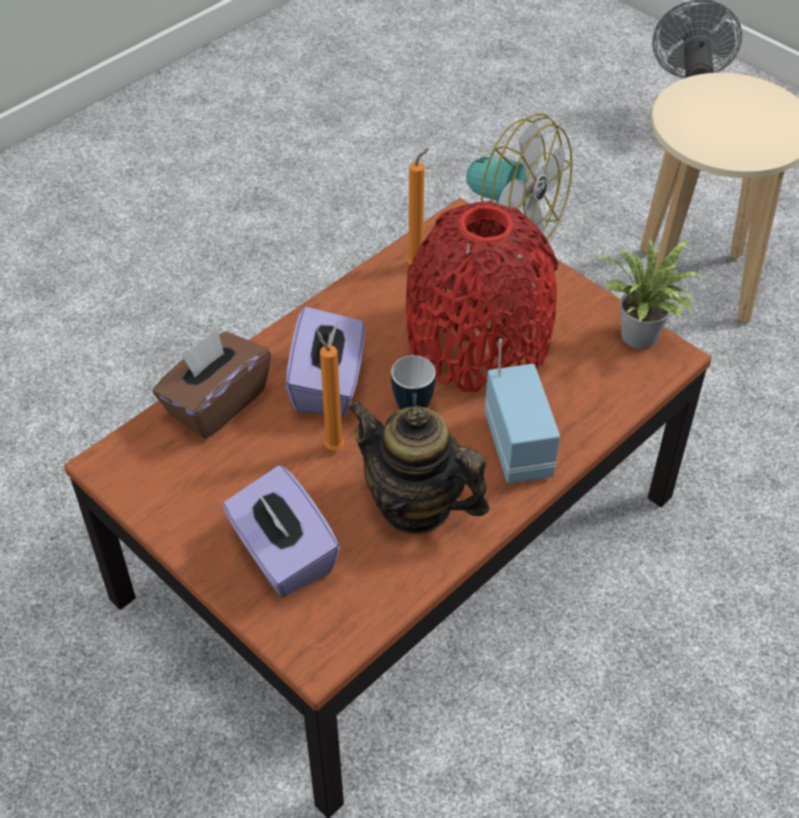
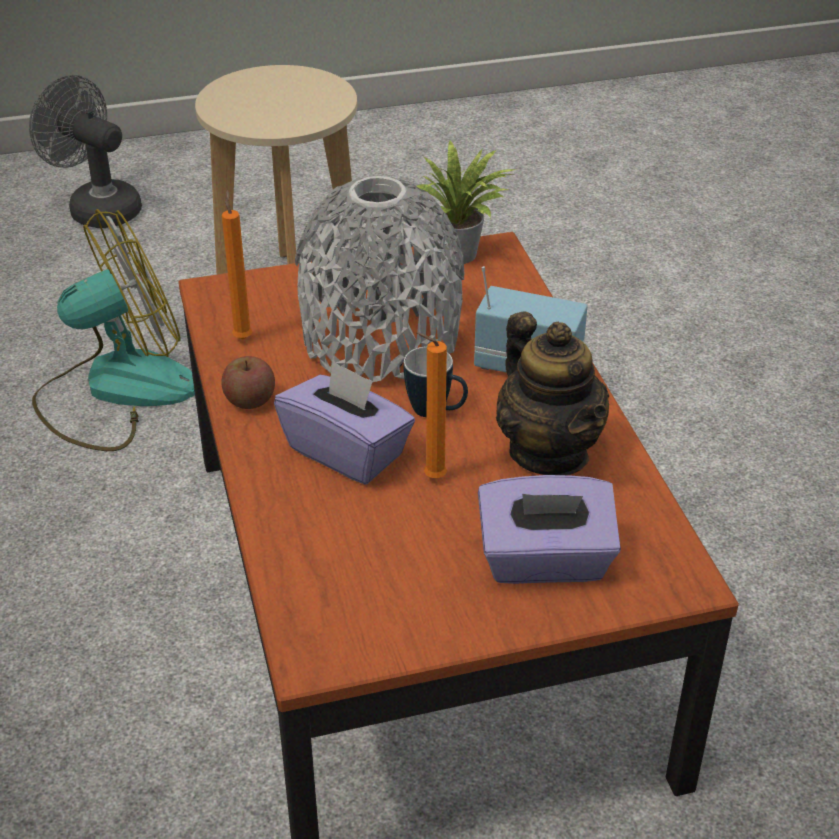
camera: 60 degrees left, 10 degrees down
(216, 403) = (299, 540): brown tissue box -> none
(347, 304) = (250, 400): none -> apple
(415, 505) = (549, 452): teapot -> teapot turned 90 degrees counterclockwise
(478, 342) = (381, 340): red vase -> grey vase

